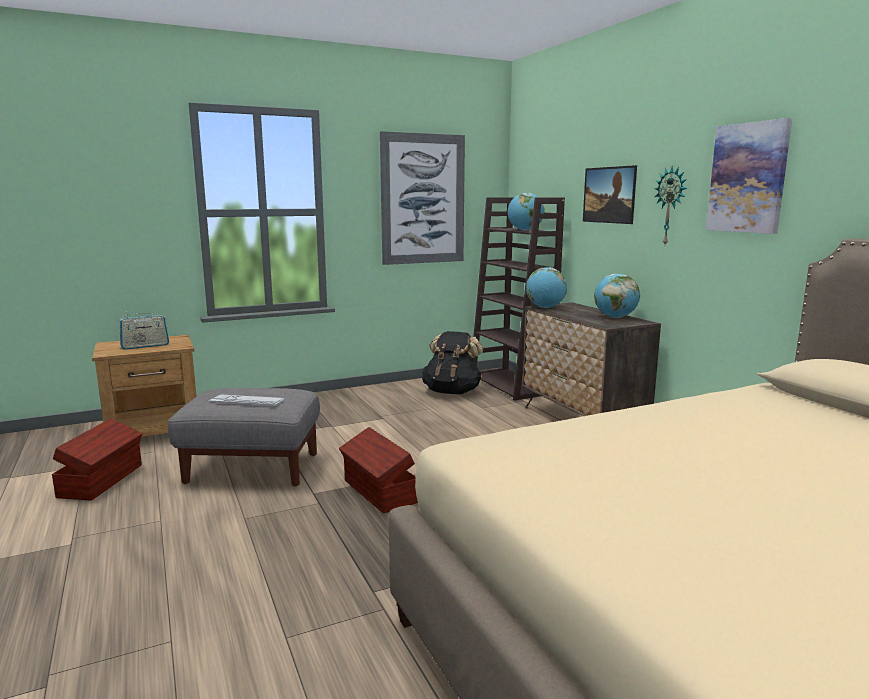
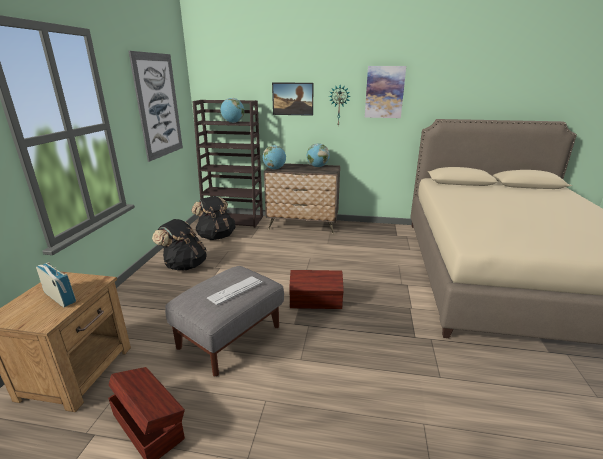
camera: 55 degrees left, 10 degrees up
(145, 346) = (60, 297): radio -> radio turned 60 degrees counterclockwise
(364, 403) = (184, 265): none -> black backpack

